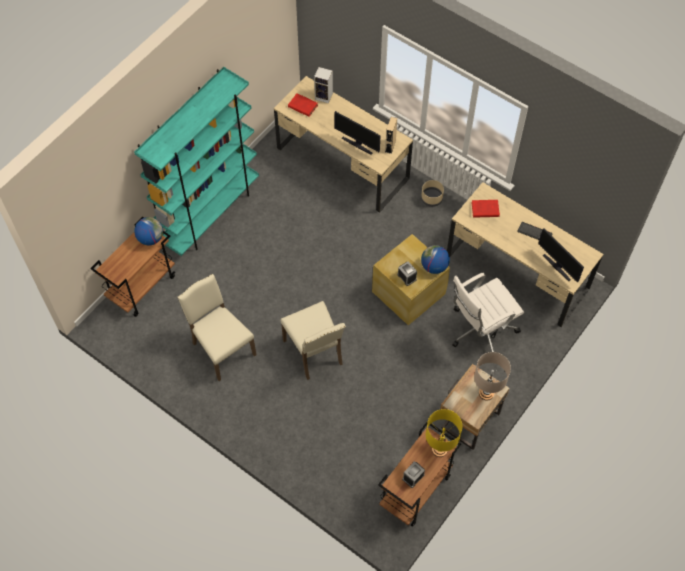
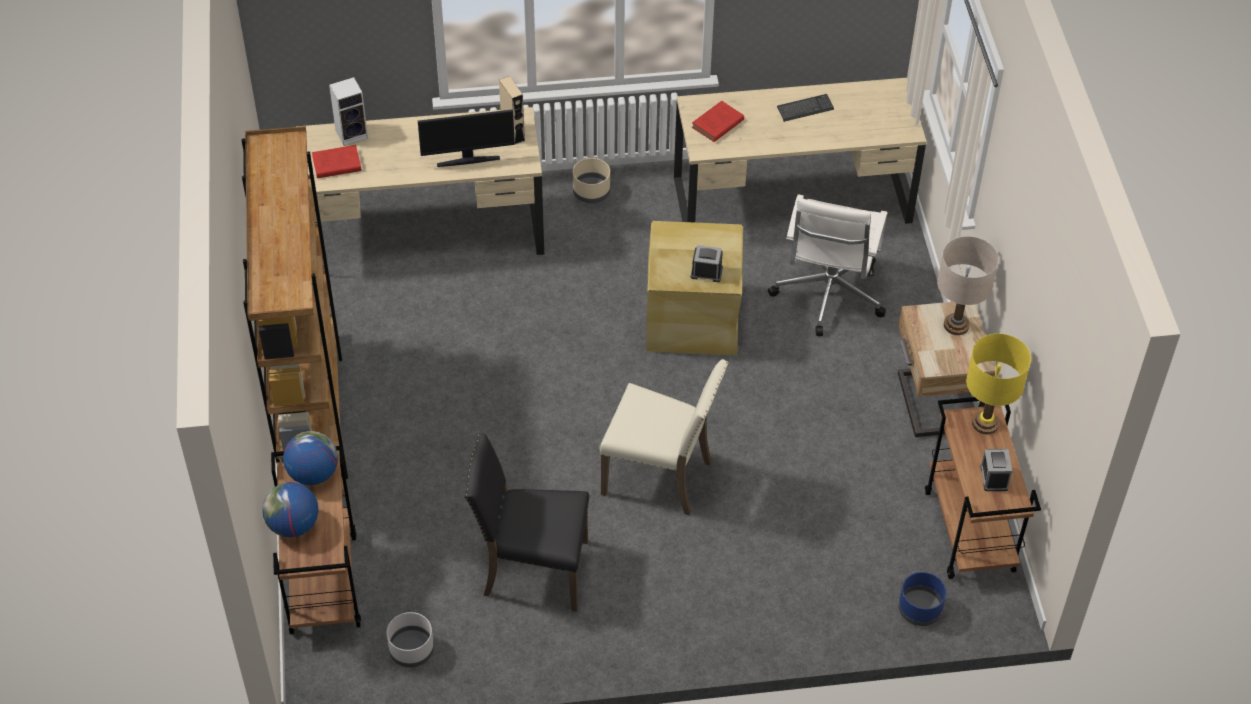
camera: 45 degrees left, 10 degrees down
(143, 342) = (411, 650): none -> grey planter
(210, 213) = (313, 419): turquoise bookcase -> brown bookcase
(222, 349) = (532, 570): beige chair -> black chair
(352, 505) = (919, 610): none -> blue planter
(434, 266) = (724, 237): globe -> globe (293, 525)
(557, 267) = (874, 126): monitor -> none

